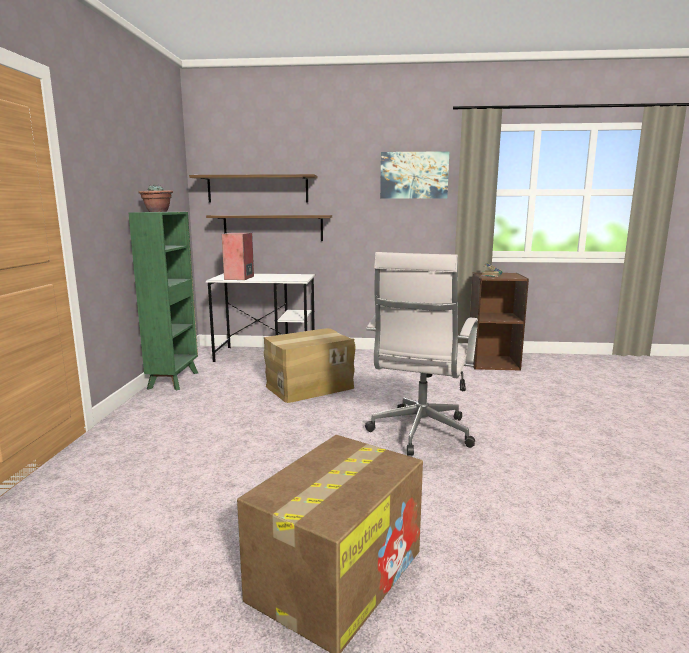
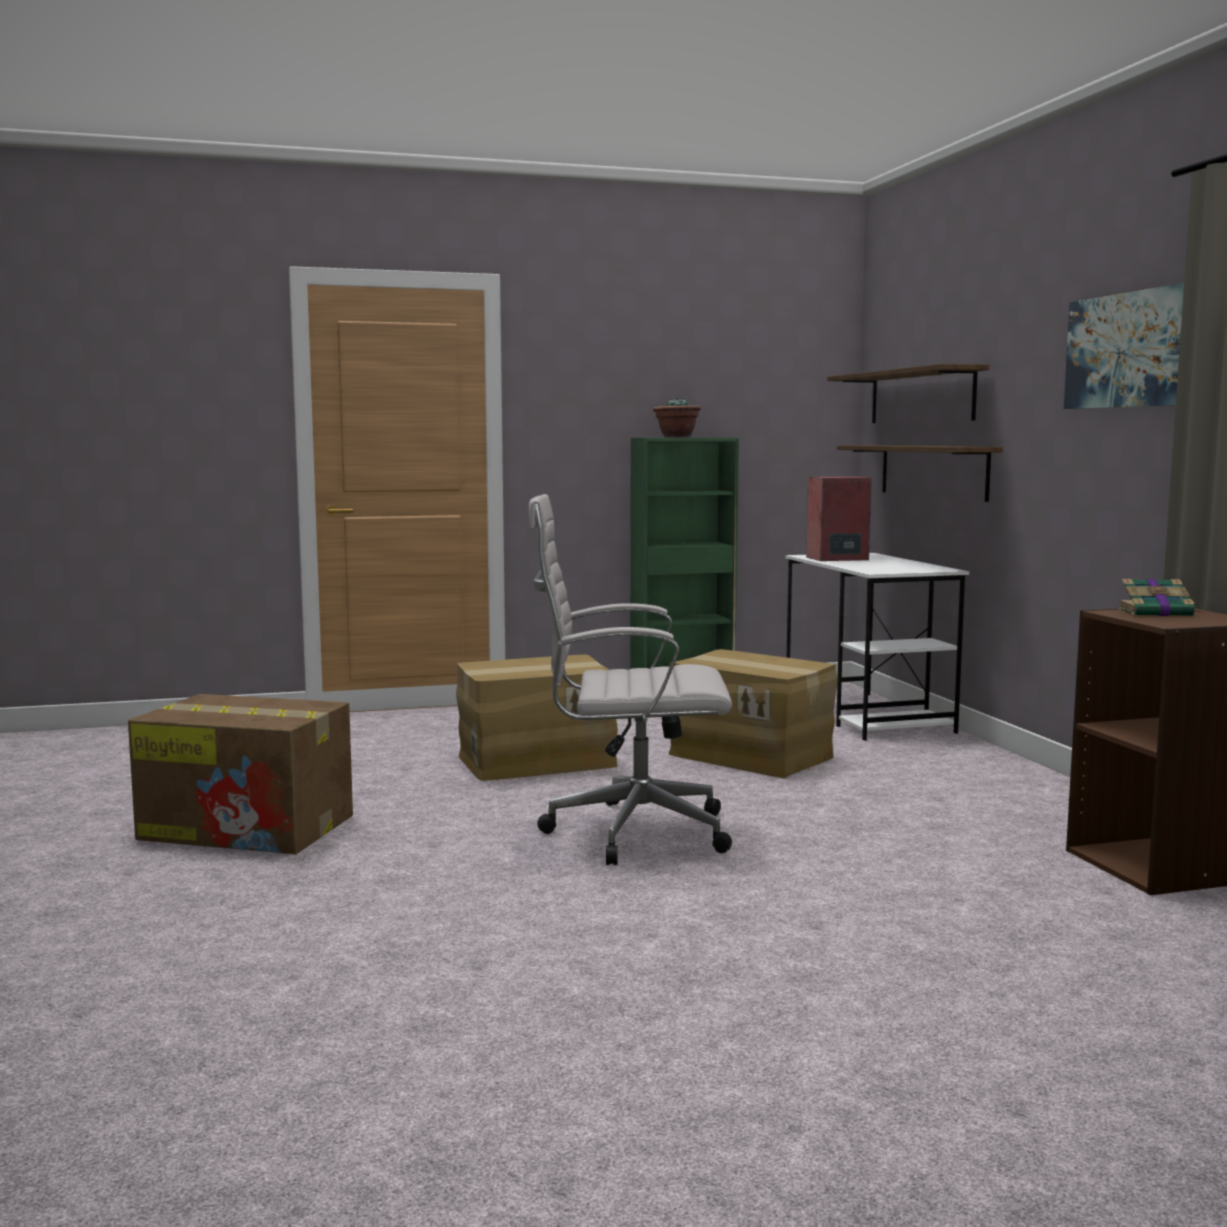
camera: 70 degrees right, 5 degrees down
(260, 437) = (536, 760): none -> cardboard box

